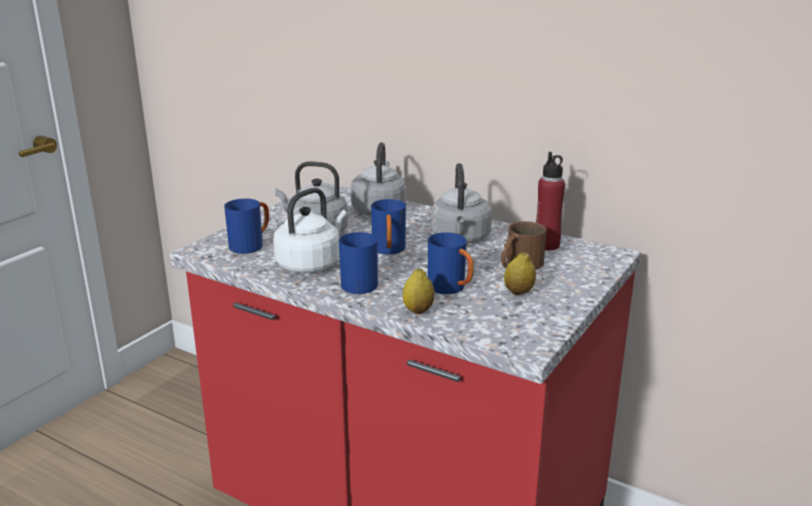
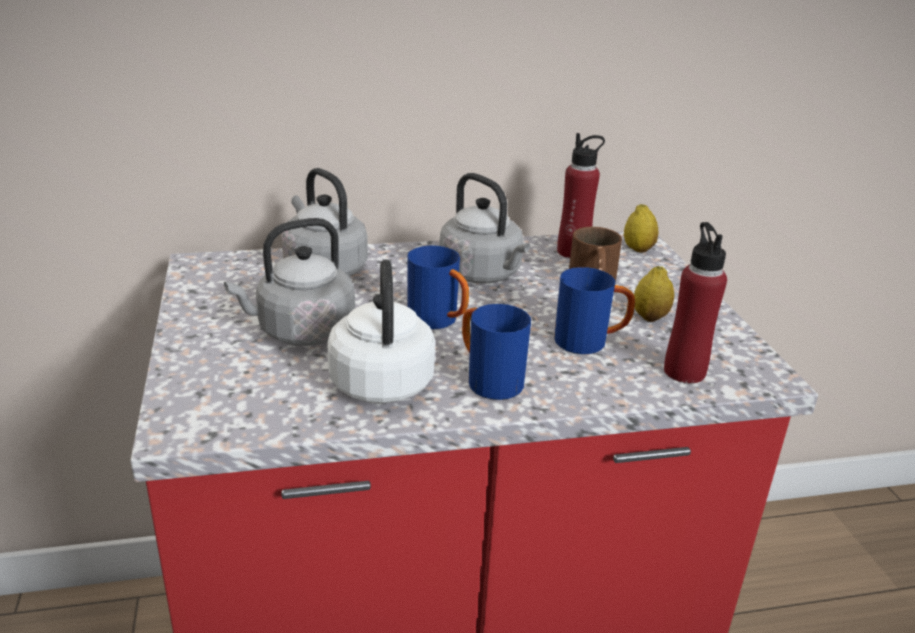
camera: 45 degrees left, 5 degrees up
(251, 245) = (246, 388): blue mug -> none
(418, 310) = (610, 386): lemon -> lemon (638, 249)
(477, 322) = (684, 371): none -> red bottle

